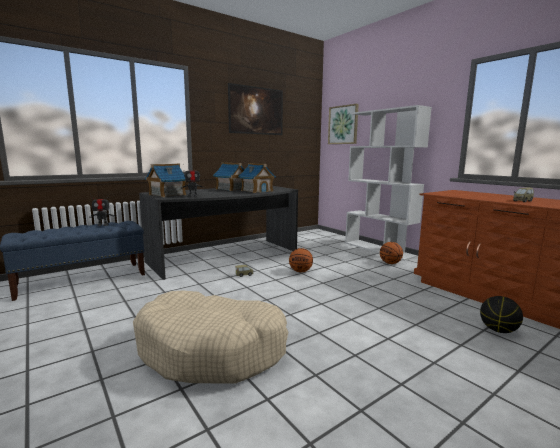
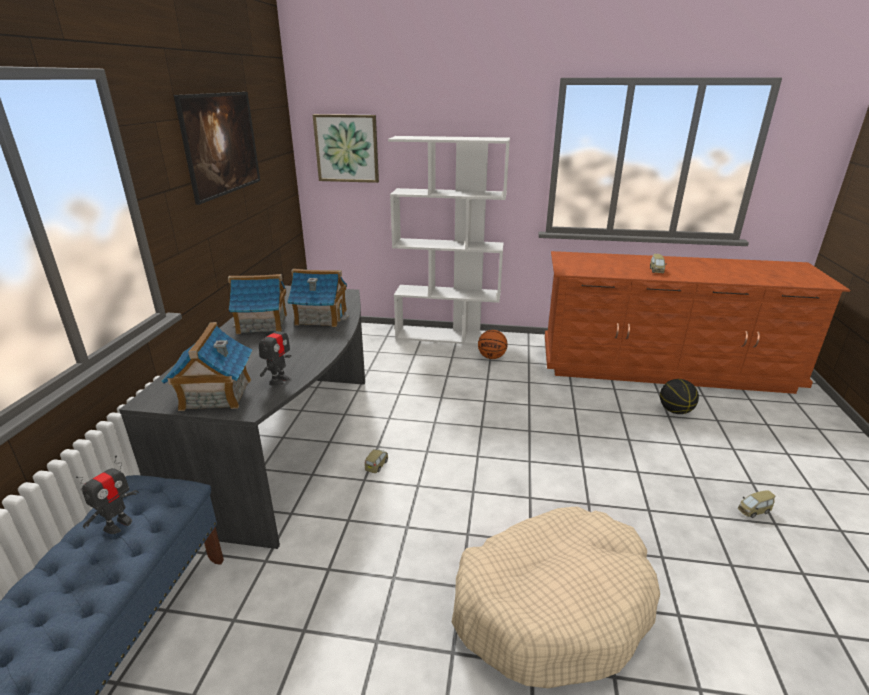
camera: 45 degrees left, 15 degrees up
(300, 271) = (430, 420): basketball -> none
(455, 404) = (753, 510): none -> toy car

